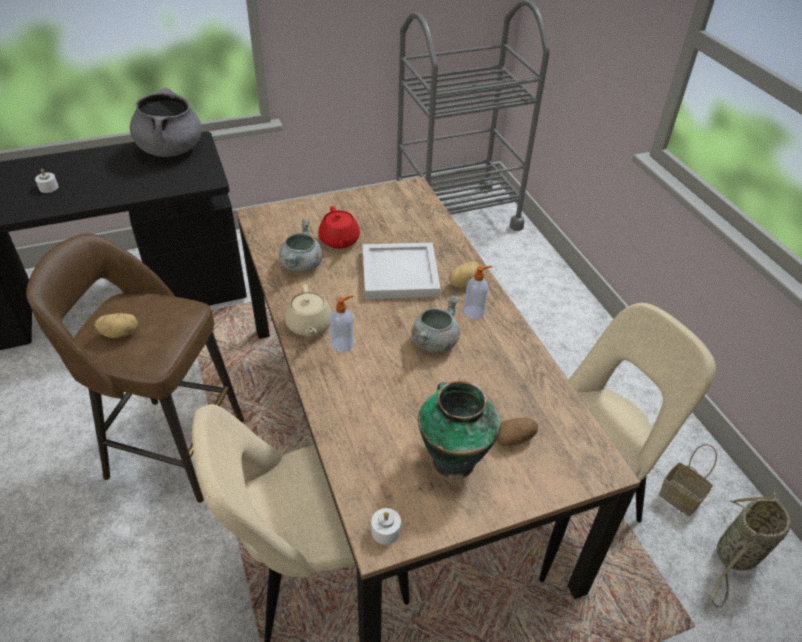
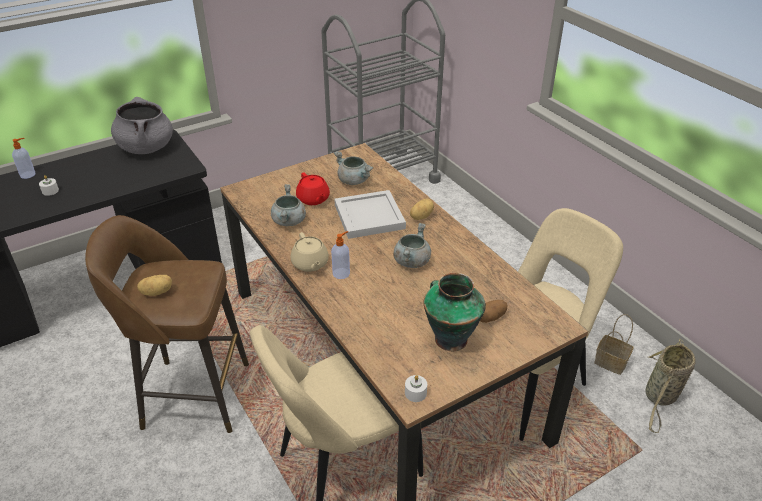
camera: 10 degrees left, 5 degrees down
(396, 224) = (354, 181): none -> grey cooking pot
(475, 312) = (436, 236): soap dispenser -> soap dispenser (28, 174)

